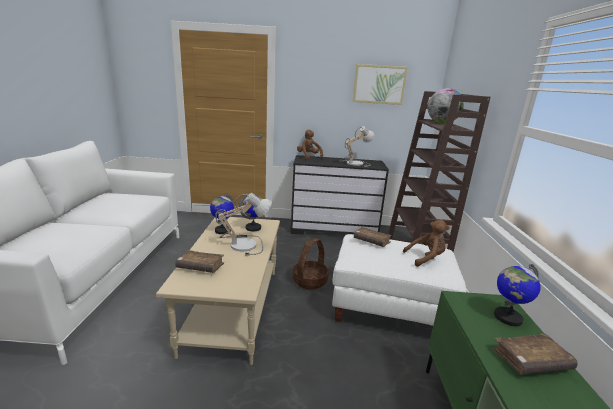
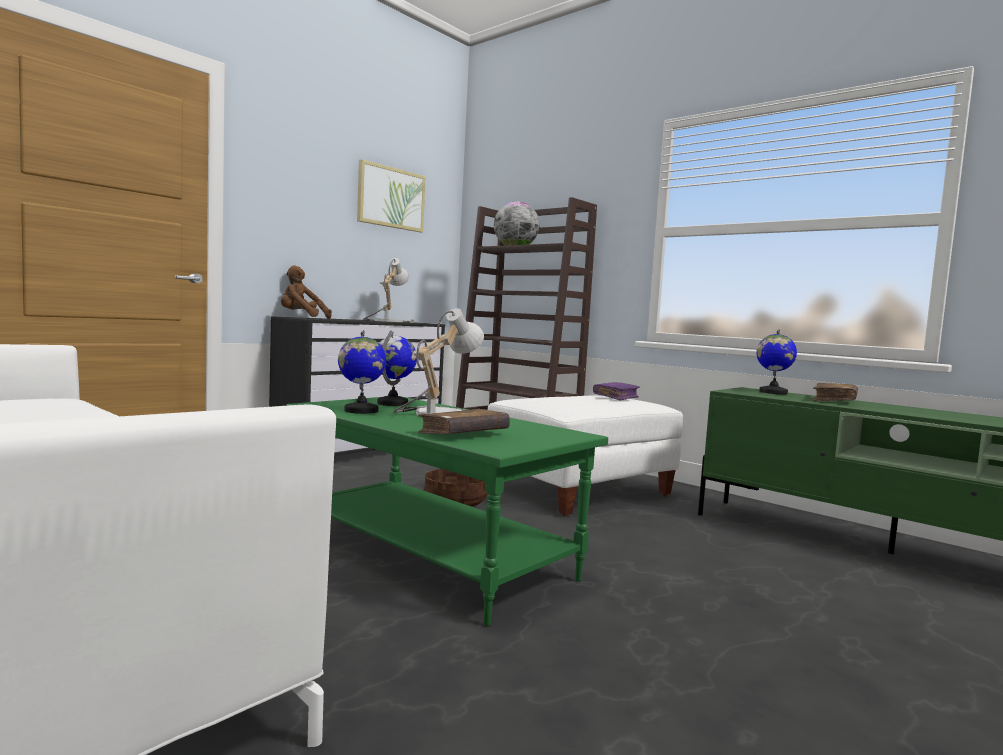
camera: 50 degrees left, 15 degrees down
(232, 308) = (427, 555): beige coffee table -> green coffee table
(371, 241) = (544, 396): brown book -> none
(426, 258) = (616, 397): brown plush toy -> purple book

